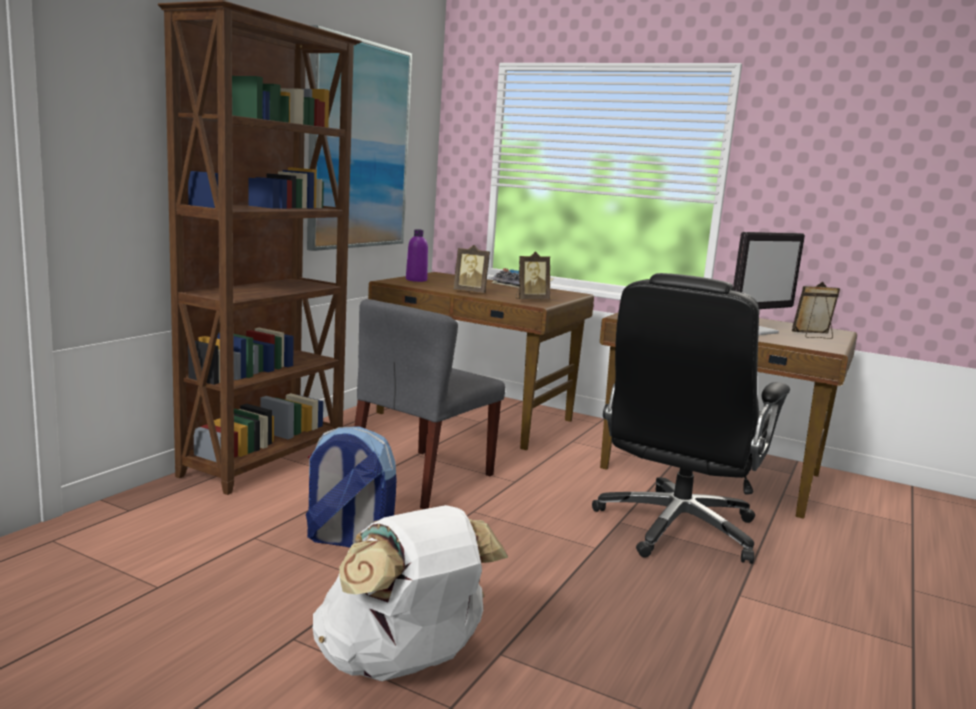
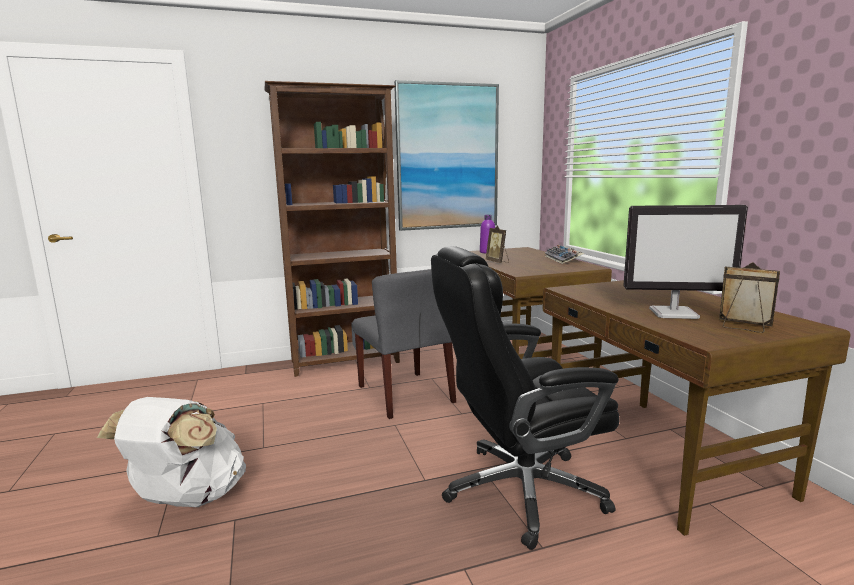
camera: 45 degrees right, 0 degrees up
(348, 541) = (296, 419): backpack -> none
(422, 478) = (405, 394): grey chair -> grey chair turned 105 degrees counterclockwise
(530, 300) = (527, 270): picture frame -> none

